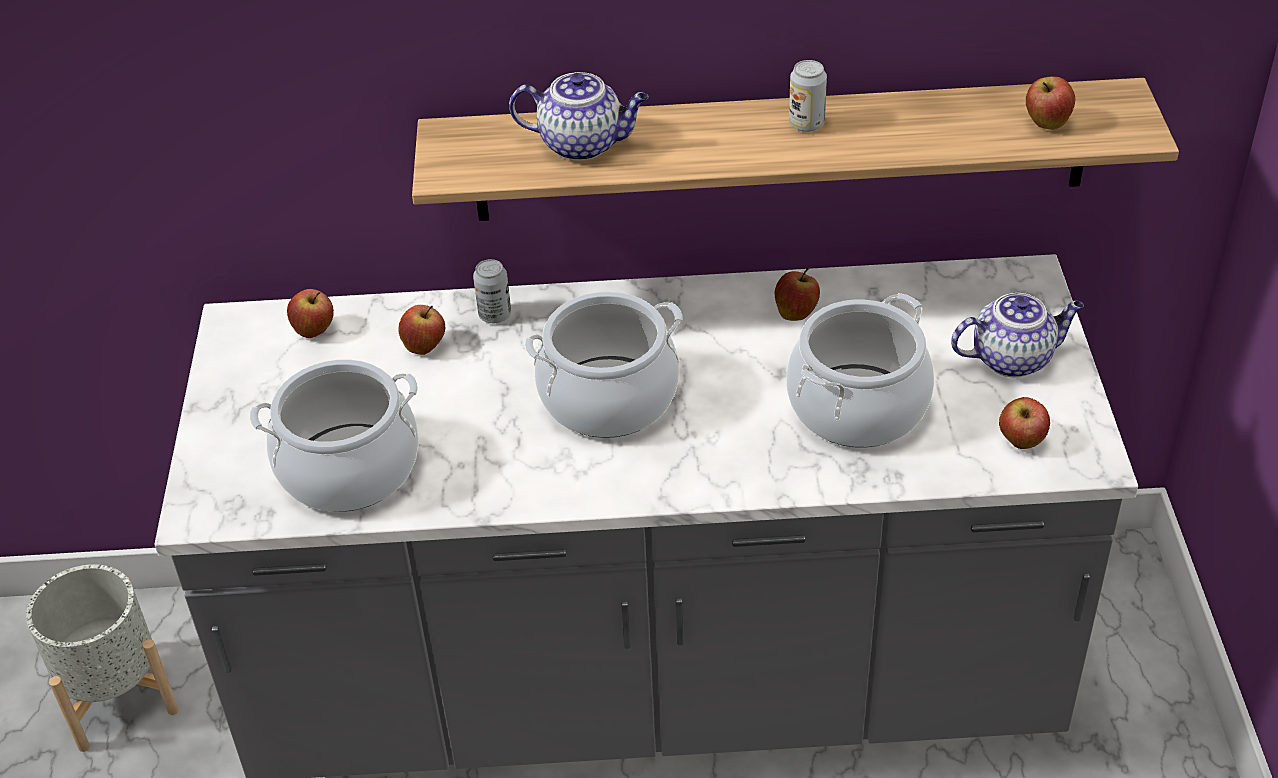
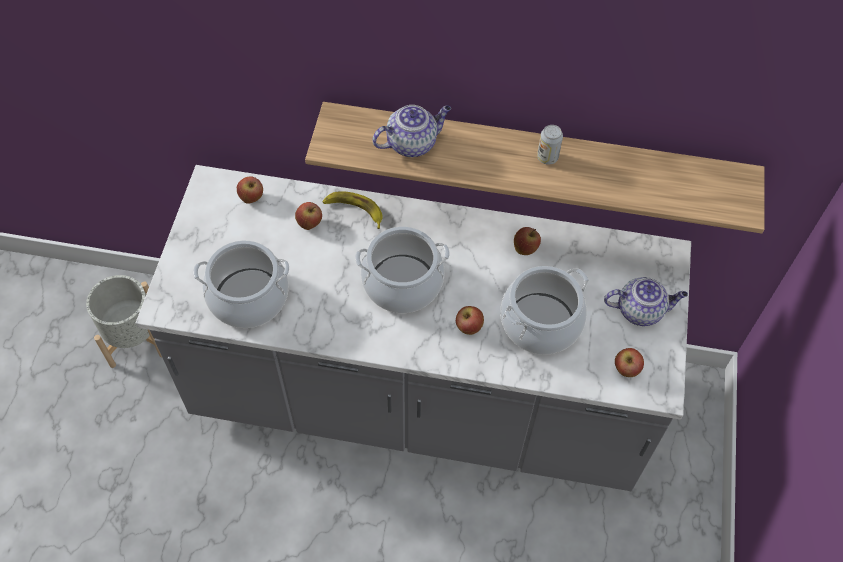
camera: 10 degrees right, 15 degrees up
(495, 315) = (354, 210): can -> banana
(583, 144) = (412, 143): teapot -> teapot turned 45 degrees counterclockwise
(1046, 124) = (691, 190): apple -> apple (468, 328)

